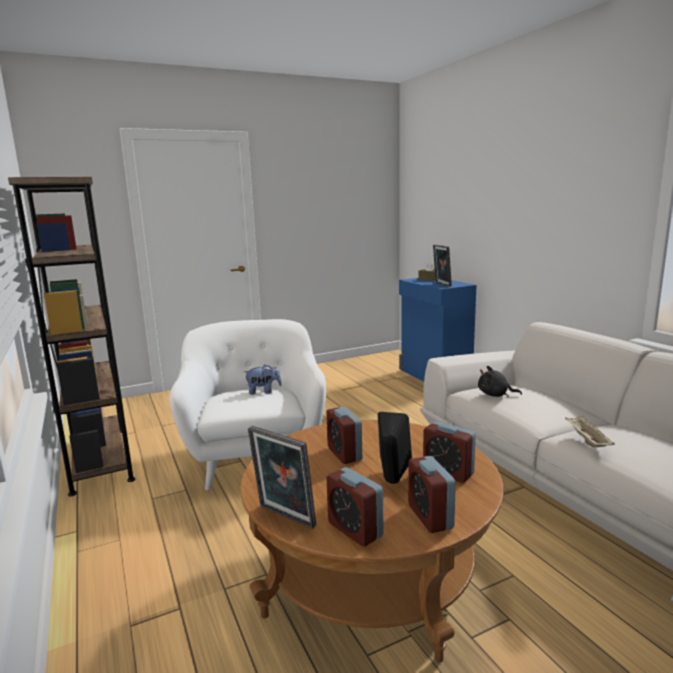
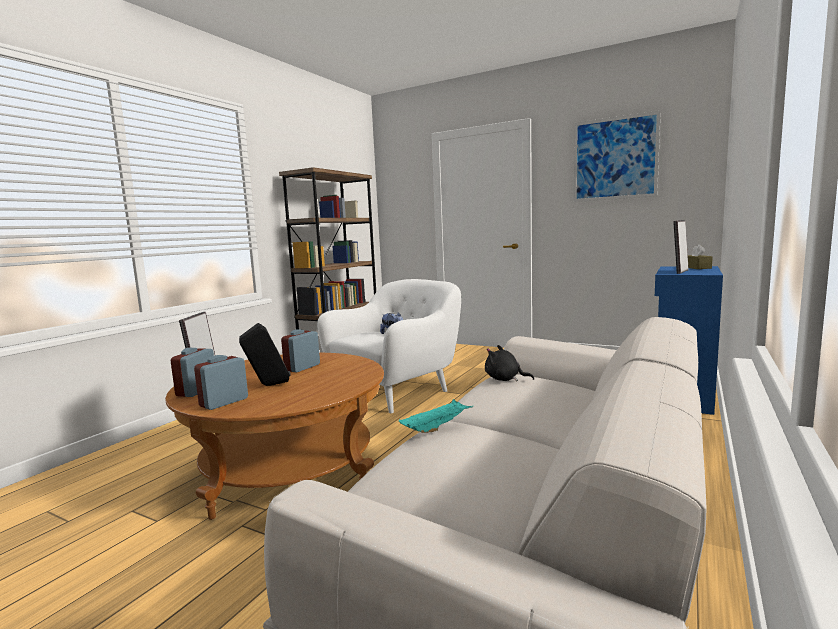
camera: 55 degrees right, 5 degrees down
(326, 183) = (614, 158): none -> picture
(448, 472) = (299, 394): alarm clock -> none
(495, 395) = (505, 379): black plush toy -> black plush toy turned 45 degrees counterclockwise
(586, 440) = (437, 427): beige tray -> turquoise tray

